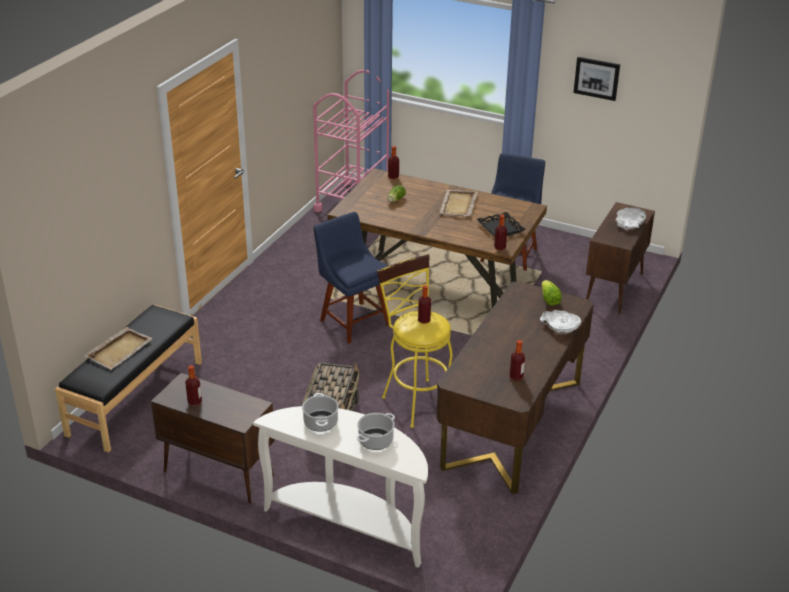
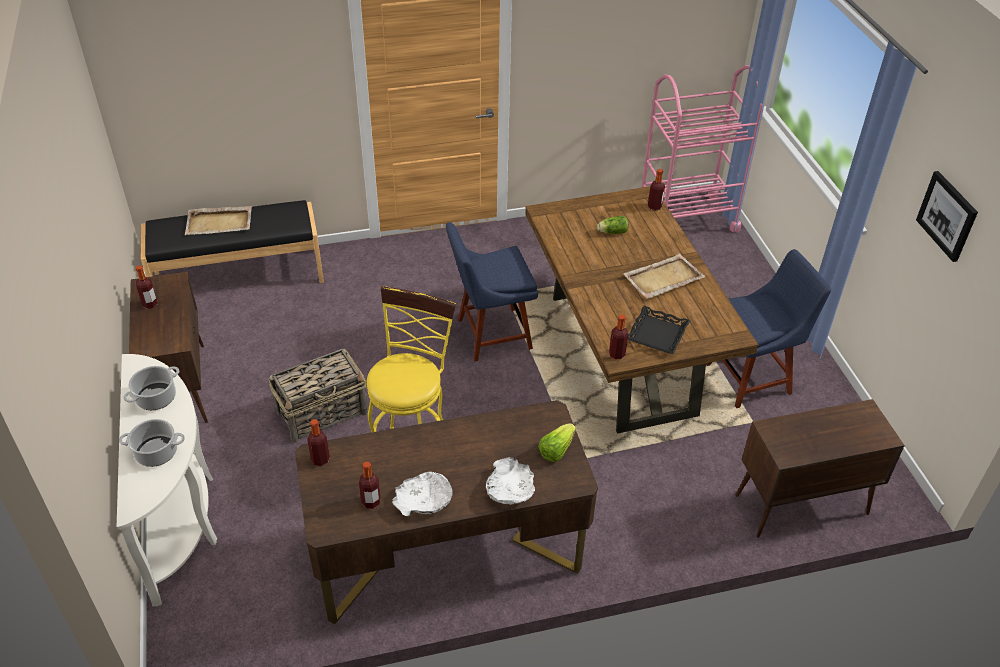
camera: 50 degrees right, 10 degrees up
(353, 321) = (490, 335): blue chair -> blue chair turned 120 degrees counterclockwise
(424, 320) = (409, 373): bottle -> bottle (320, 459)
(629, 223) = (839, 437): white bowl -> white bowl (423, 501)

